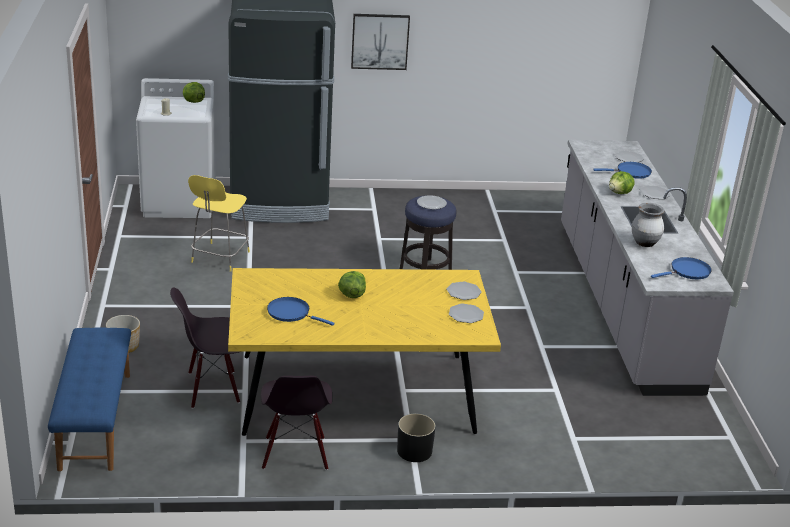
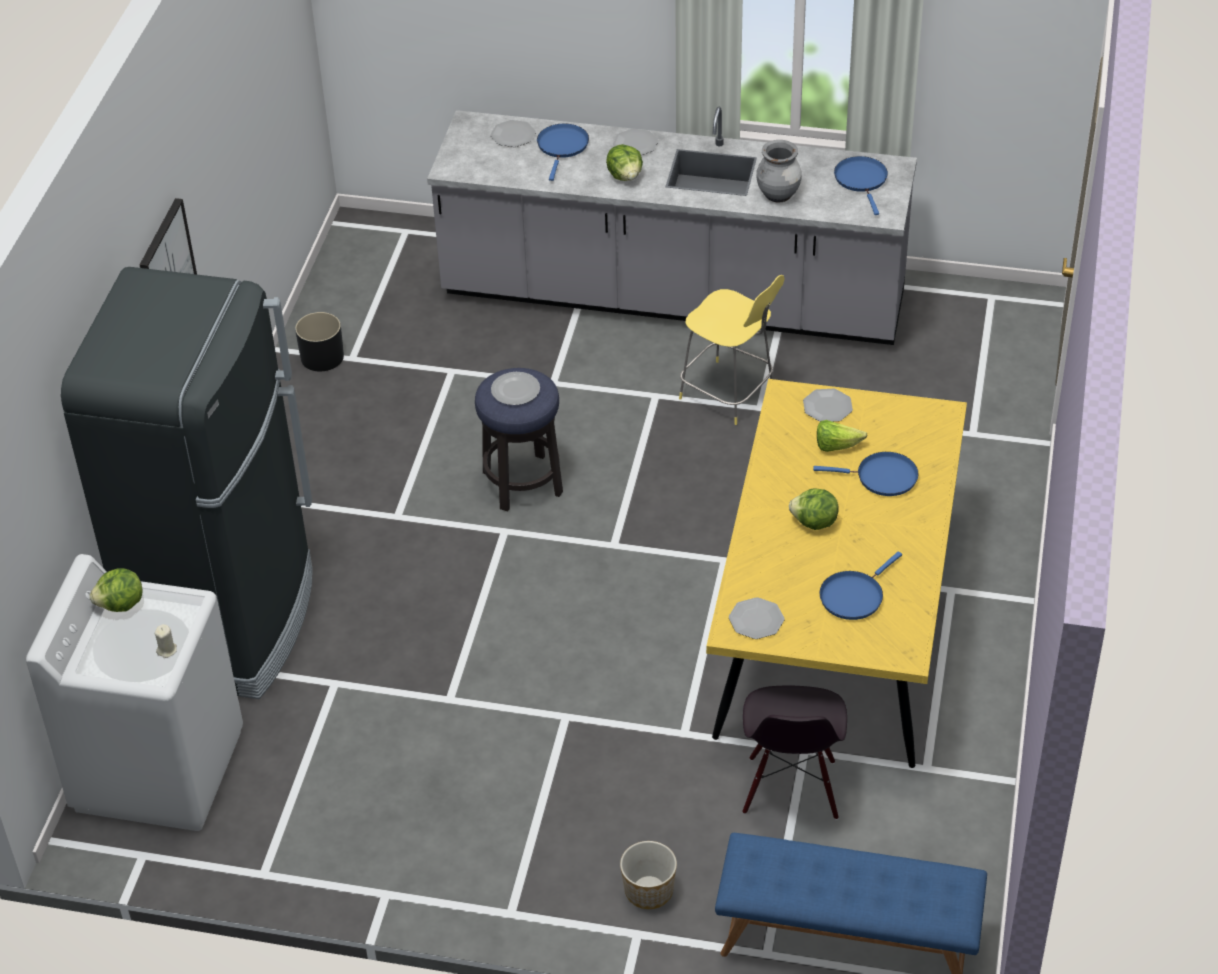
camera: 70 degrees left, 15 degrees up
(219, 258) = (395, 734): yellow stool -> yellow stool (729, 394)
(295, 454) = (964, 715): black chair -> none
(406, 316) = (882, 477): none -> blue frying pan
(414, 451) = (976, 590): black planter -> black planter (322, 357)
(427, 297) = (836, 446): none -> lettuce
(466, 314) = (888, 417): plate -> plate (756, 620)

